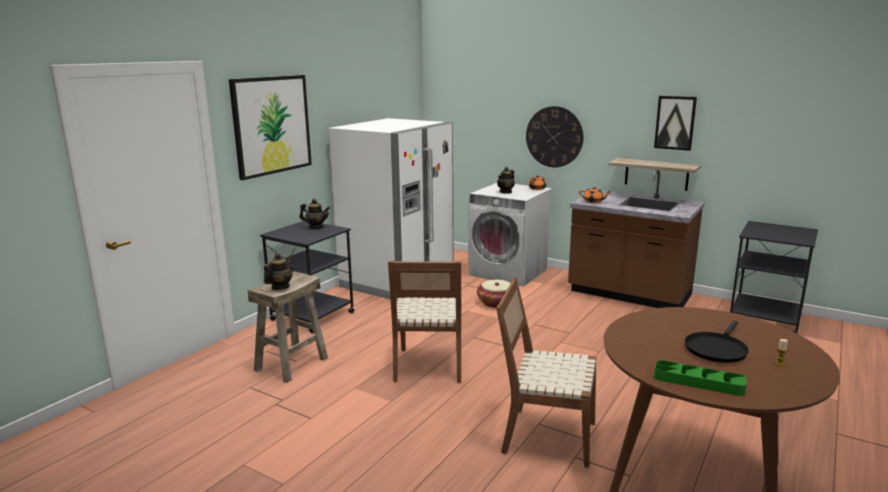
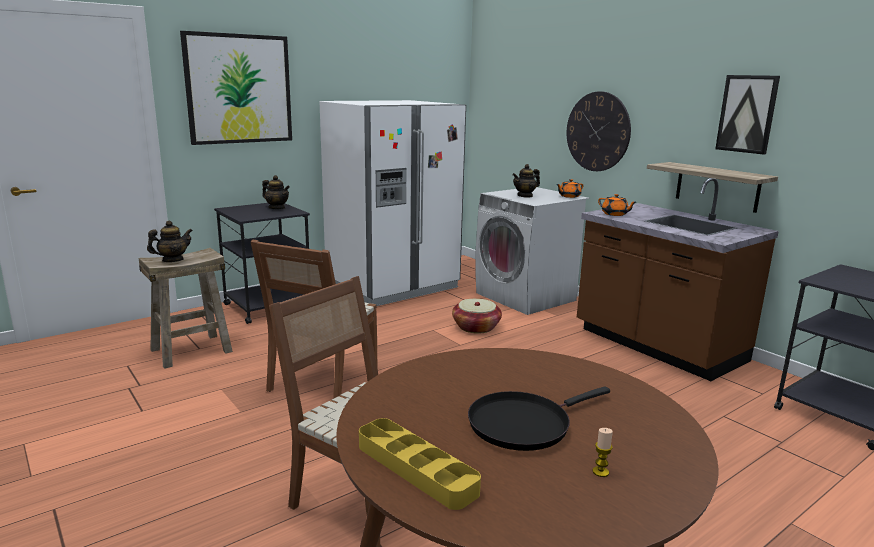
camera: 20 degrees right, 0 degrees up
(698, 382) = (416, 468): green tray -> yellow tray

